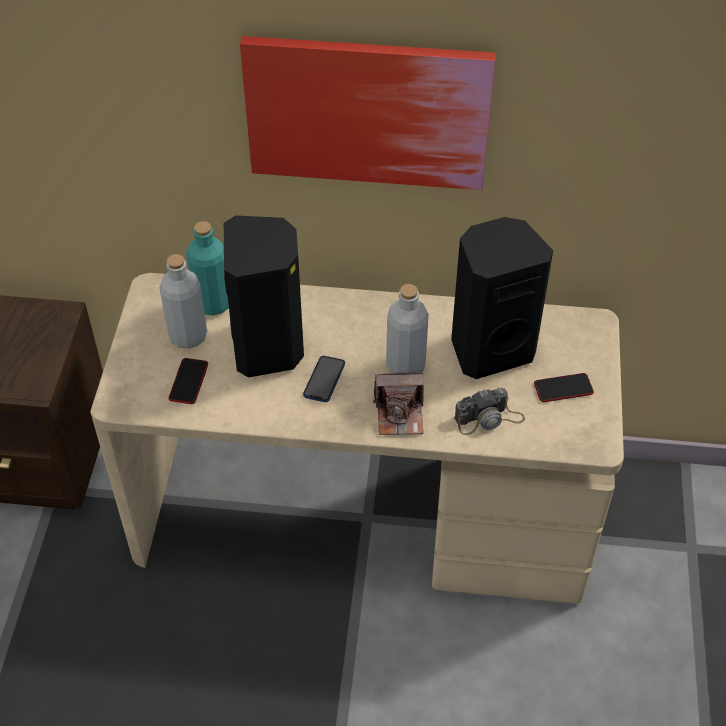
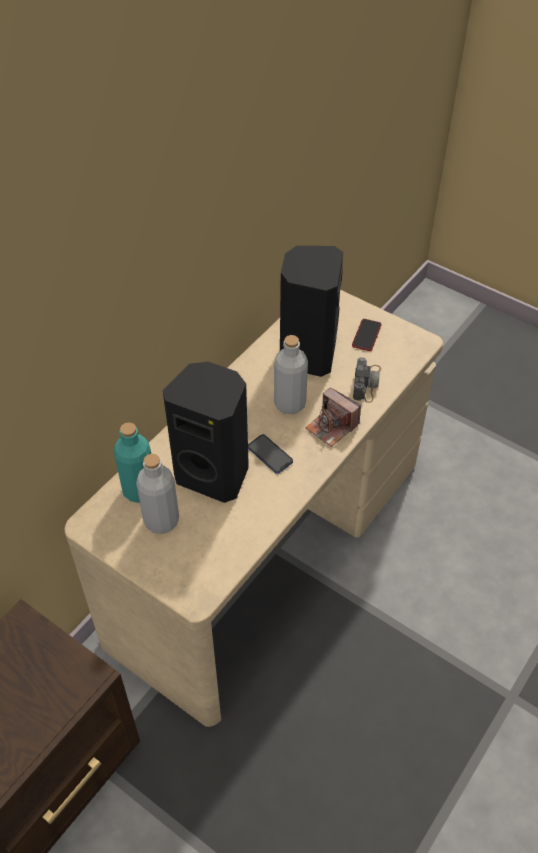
camera: 60 degrees left, 0 degrees up
(188, 381) = (210, 539): phone -> none
(367, 112) = (178, 246): picture -> none
(400, 415) = (332, 427): camera -> camera turned 105 degrees clockwise

